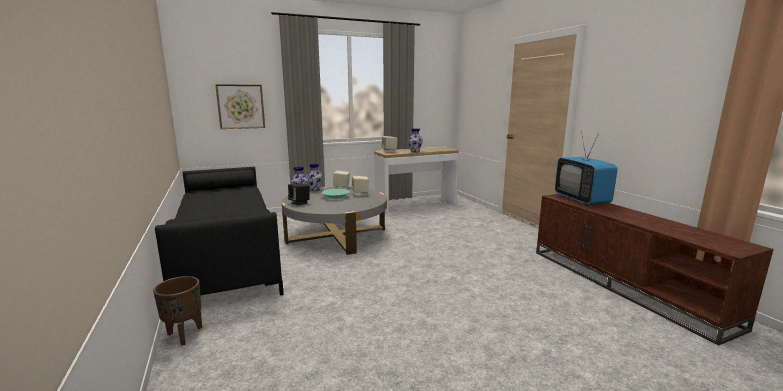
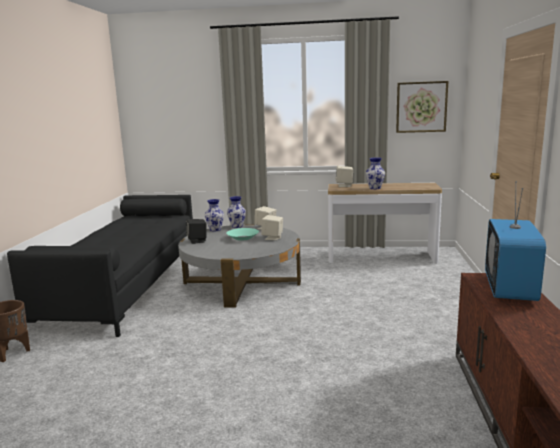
camera: 30 degrees right, 0 degrees up
(241, 106) = (182, 130): picture -> picture (421, 107)

